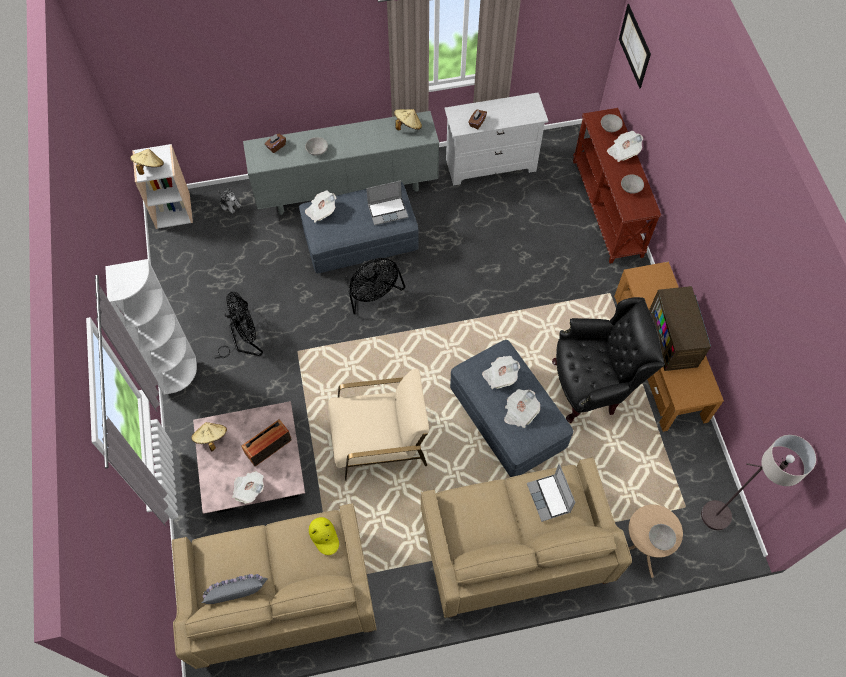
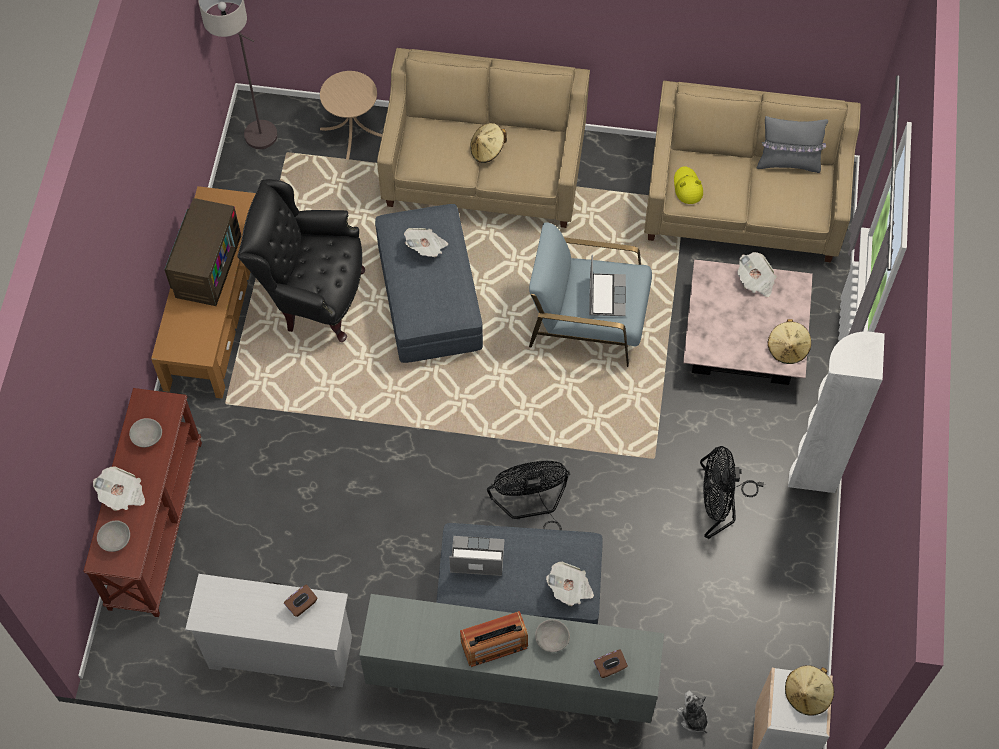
camera: 160 degrees left, 0 degrees up
(268, 446) = (723, 320): radio -> radio (494, 644)
(379, 441) = (588, 319): beige armchair -> blue armchair
(408, 126) = (404, 637): beige hat -> beige hat (487, 150)
(500, 376) = (429, 293): newspaper -> none
(549, 498) = (439, 150): laptop -> laptop (606, 295)
(634, 46) = (48, 535): picture -> none
(660, 539) = (348, 85): grey bowl -> none

